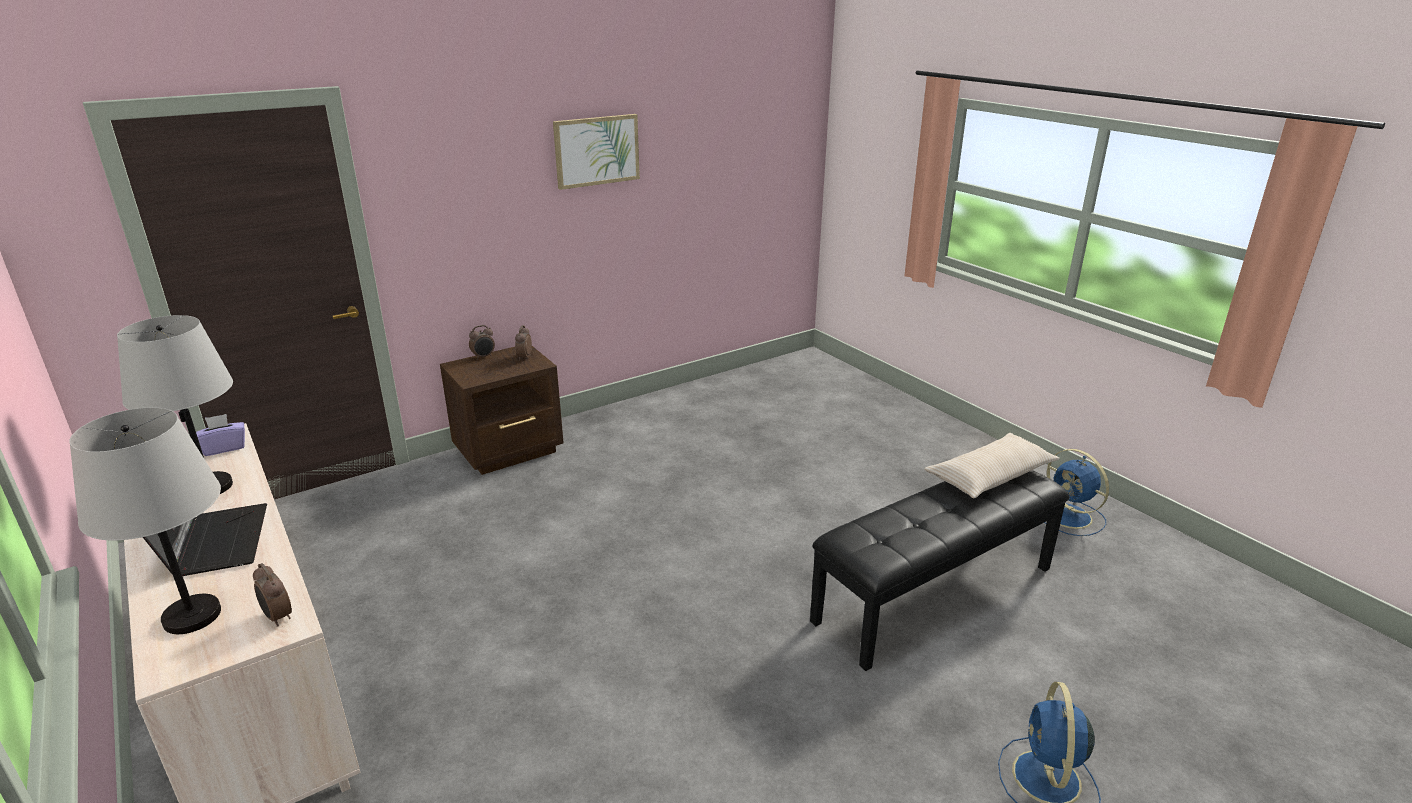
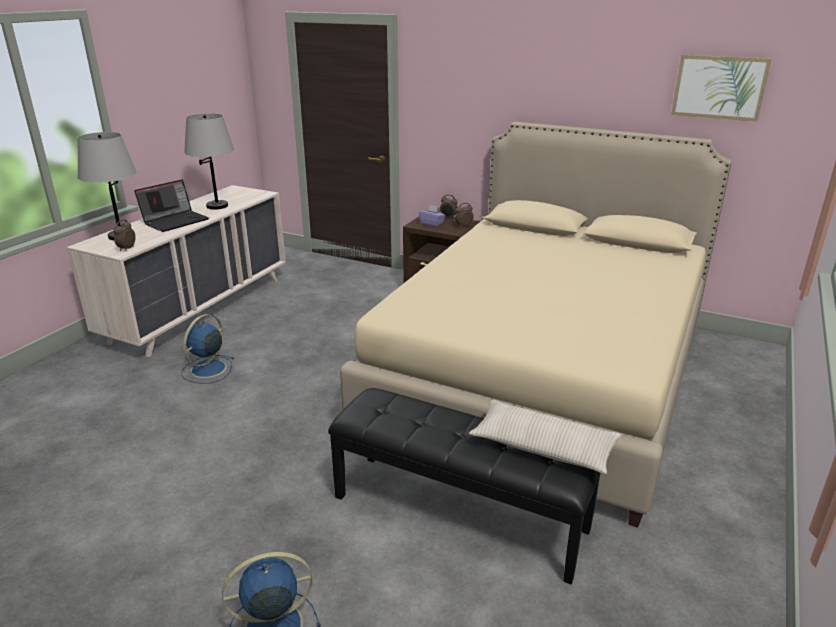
camera: 60 degrees right, 0 degrees up
(224, 448) = (252, 197): purple tissue box -> purple tissue box (431, 223)
(596, 150) = (565, 86): picture -> picture (719, 87)
(754, 463) = (543, 375): none -> beige bed
(1070, 517) = (692, 588): blue fan -> blue fan (207, 369)

